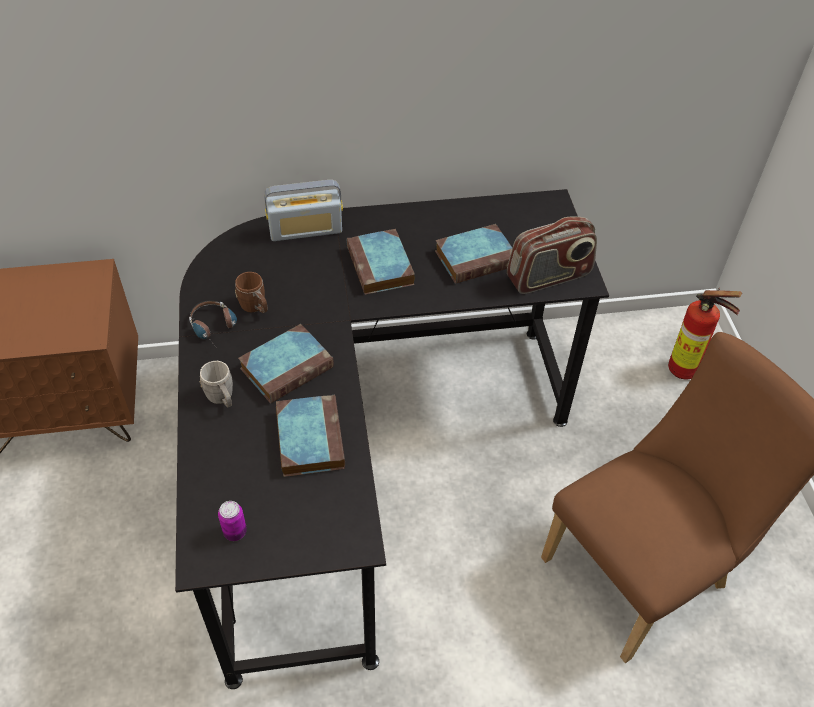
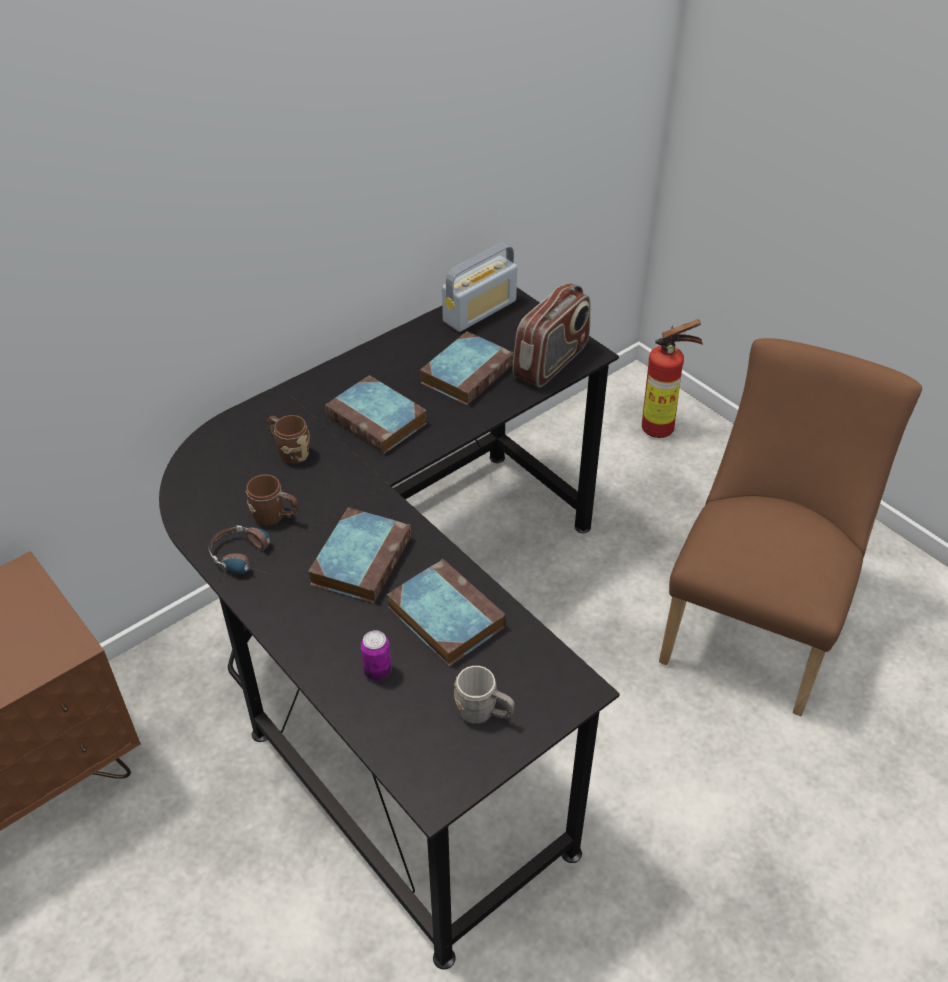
camera: 30 degrees left, 5 degrees down
(222, 398) = (316, 623): grey mug -> grey mug (483, 713)
(235, 532) = (444, 745): can -> can (377, 671)
(302, 263) = (289, 451): none -> brown mug
(305, 230) = (265, 417): radio -> radio (480, 311)

